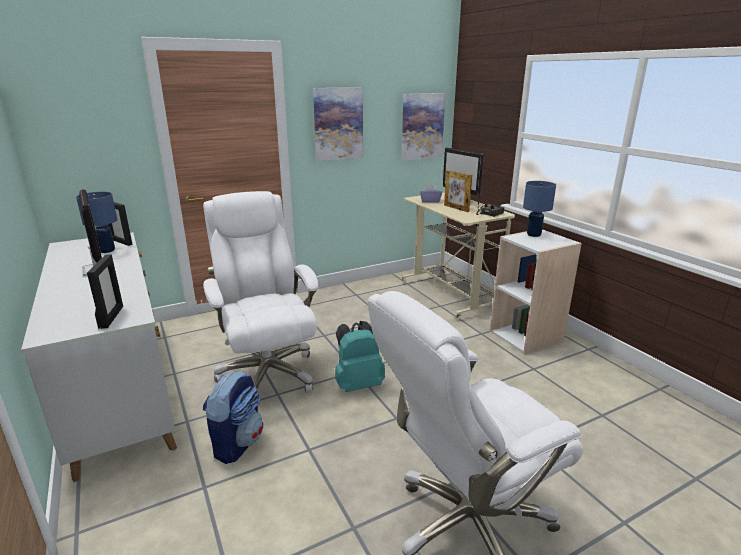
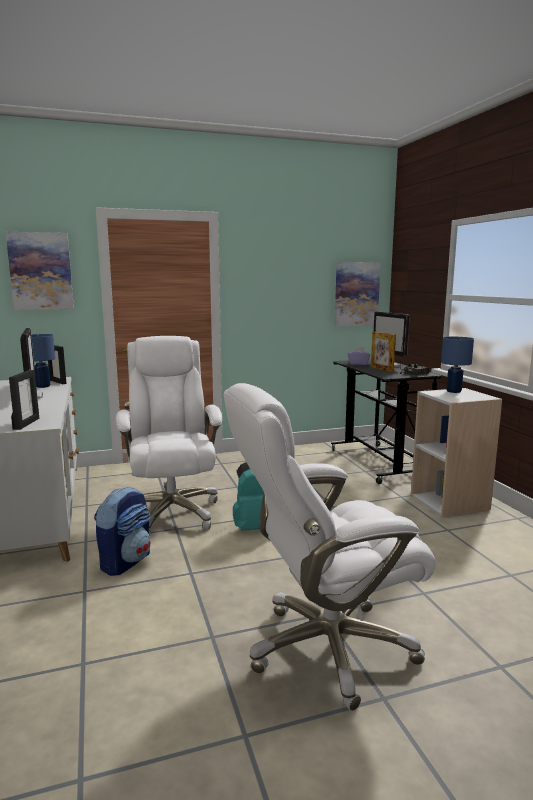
camera: 10 degrees right, 10 degrees down
(338, 124) = (270, 288): picture -> picture (41, 271)
(450, 295) = (379, 463): beige desk -> black desk

